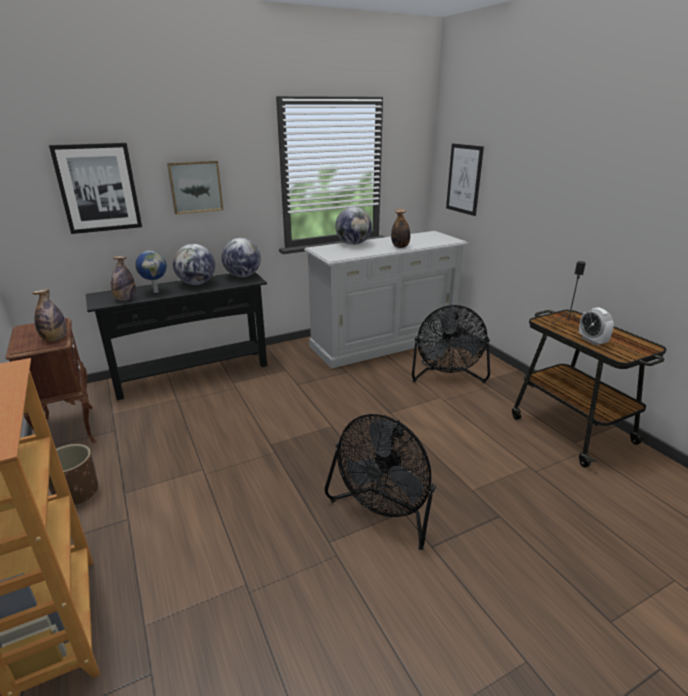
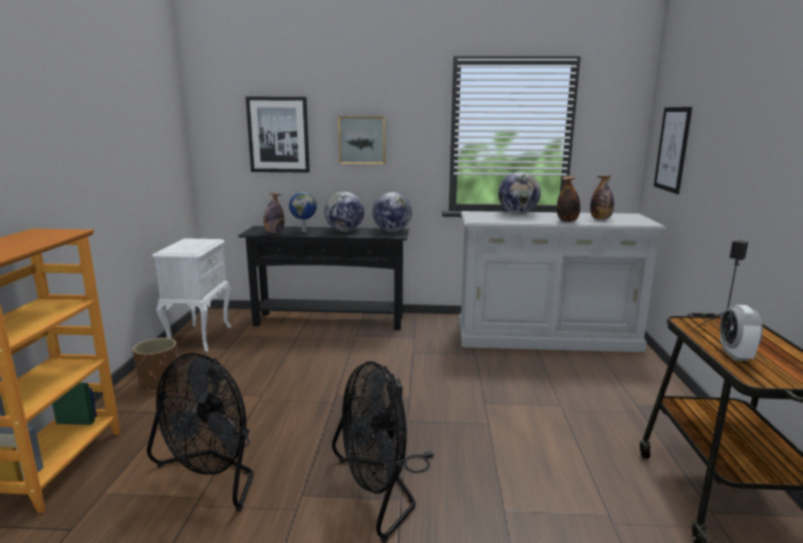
camera: 30 degrees right, 10 degrees down
(55, 339) = (194, 249): bottle -> bottle (600, 219)
(69, 430) = (200, 338): brown nightstand -> white nightstand
(444, 374) = (590, 385): black fan -> black fan (214, 471)

